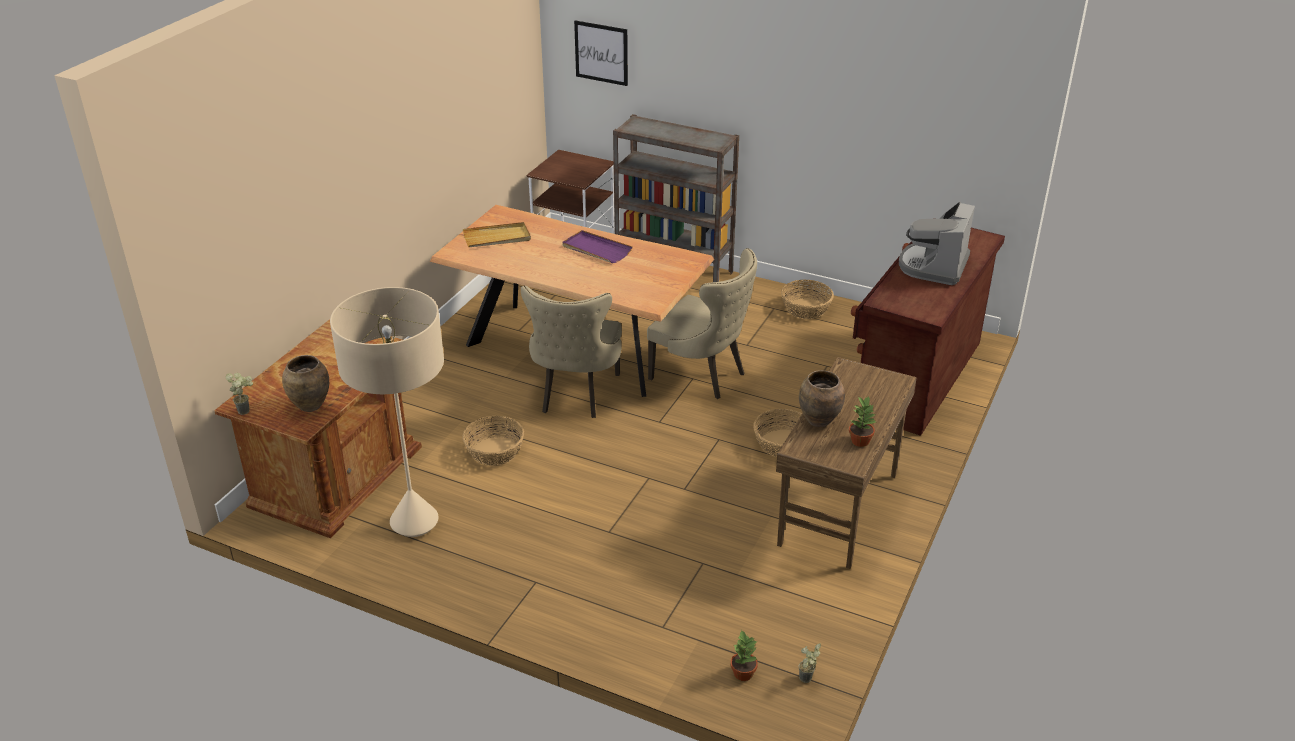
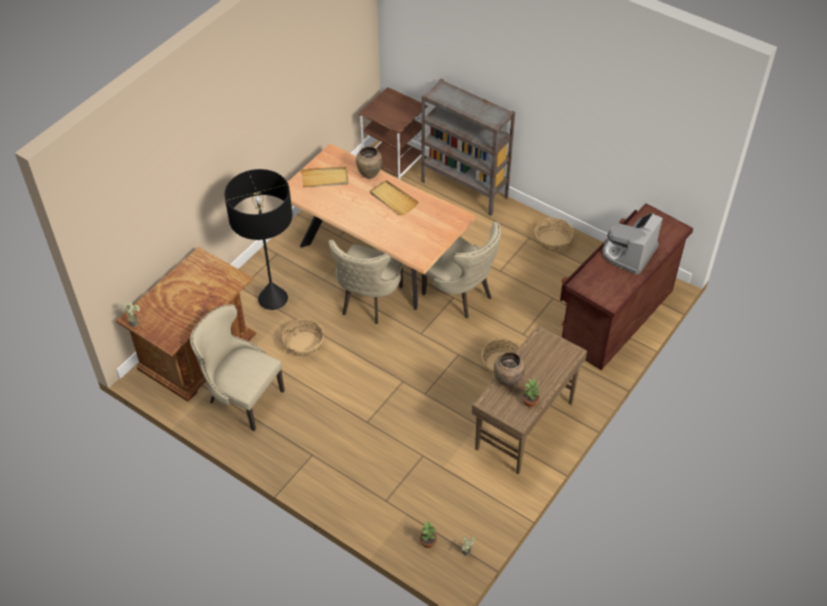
camera: 10 degrees right, 15 degrees up
(310, 405) = (176, 324): brown vase -> brown vase (369, 174)
(414, 524) = (242, 398): beige floor lamp -> beige chair
(440, 407) = (273, 301): none -> black floor lamp
(596, 249) = (393, 199): purple tray -> beige tray
(601, 53) = (420, 32): picture -> none

